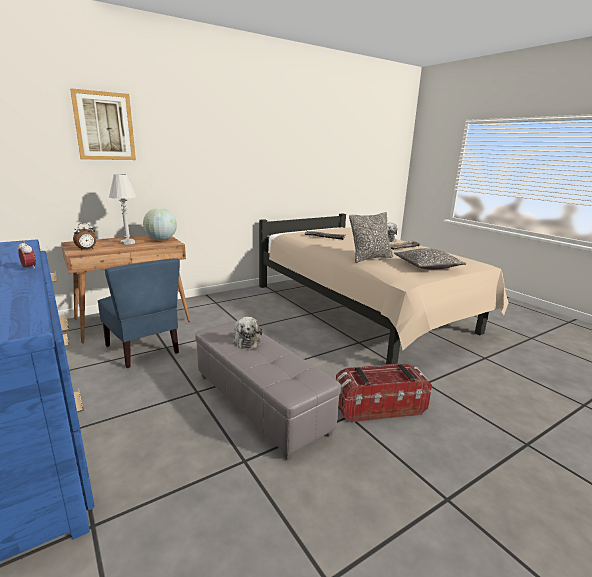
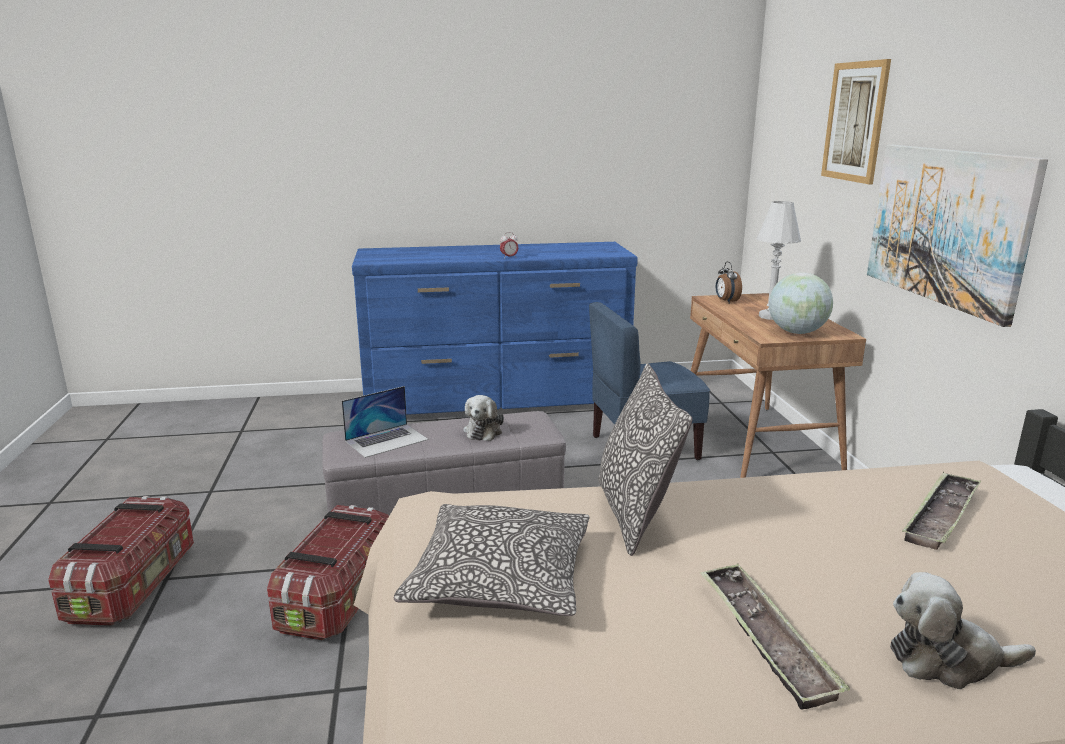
camera: 115 degrees right, 0 degrees up
(195, 172) = (946, 226): none -> picture
(246, 341) = (484, 431): plush toy -> plush toy turned 90 degrees counterclockwise
(285, 370) = (387, 440): none -> laptop
(470, 513) = (135, 584): none -> storage box

